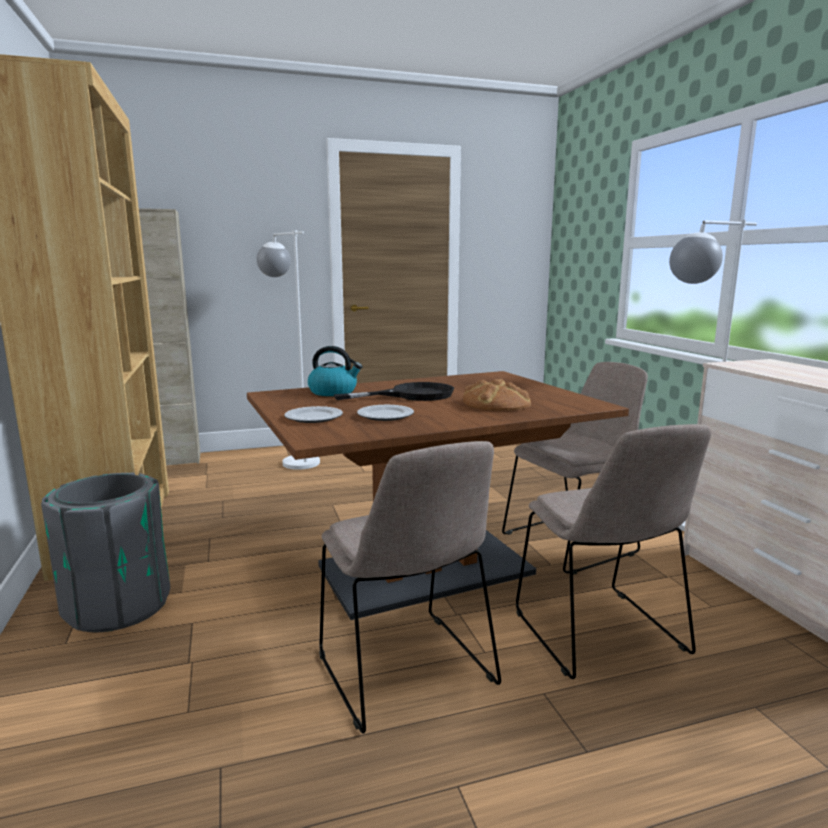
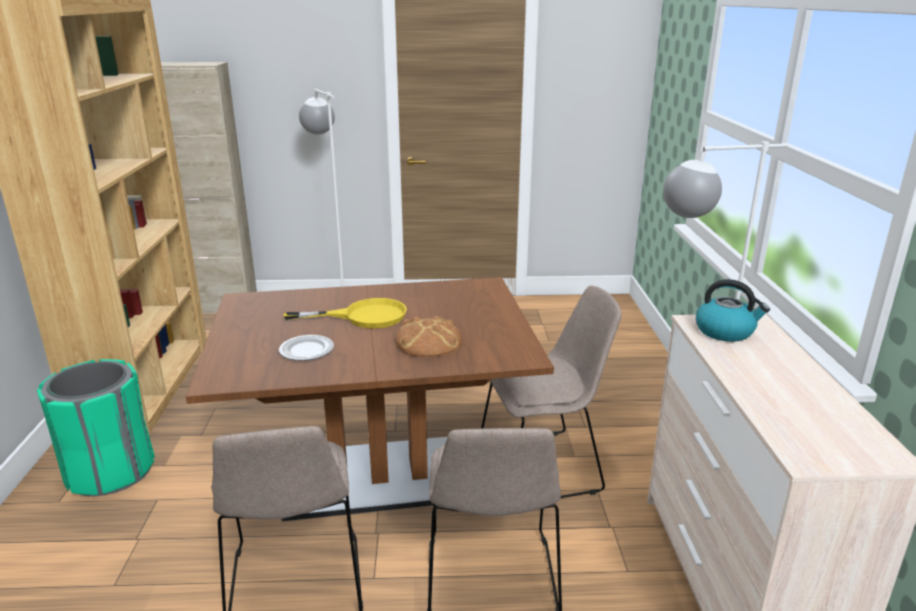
camera: 15 degrees right, 10 degrees up
(117, 606) = (110, 471): grey trash can -> green trash can
(314, 417) = (243, 346): plate -> none
(334, 392) = (298, 302): kettle -> kettle (725, 331)
(411, 395) = (363, 316): black frying pan -> yellow frying pan

